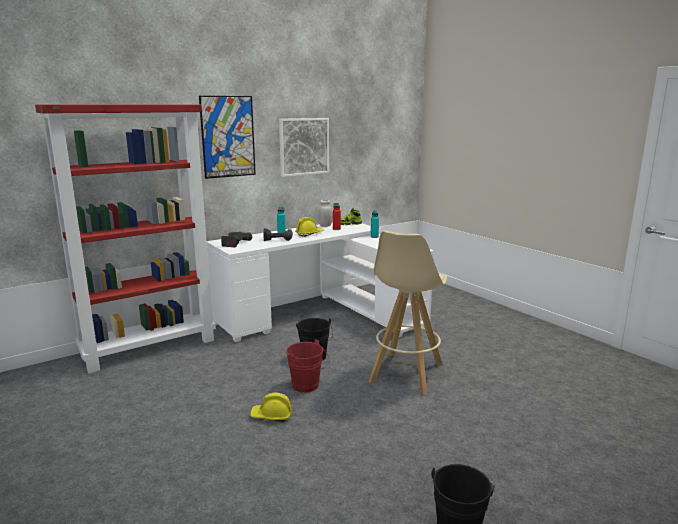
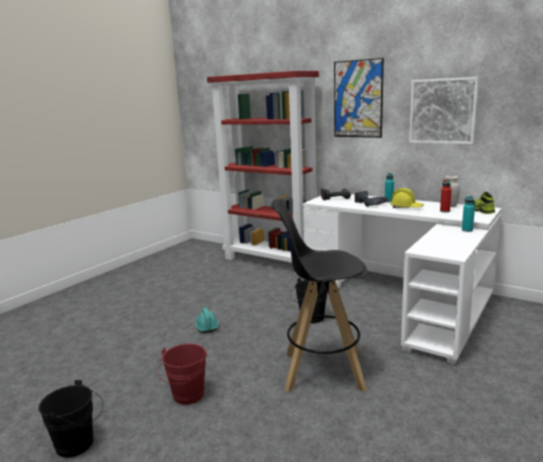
camera: 70 degrees right, 0 degrees up
(271, 416) = (206, 326): yellow hard hat -> turquoise hard hat
(308, 386) = (258, 328): red bucket -> red bucket (187, 397)
(406, 373) = (322, 371): beige stool -> black stool

